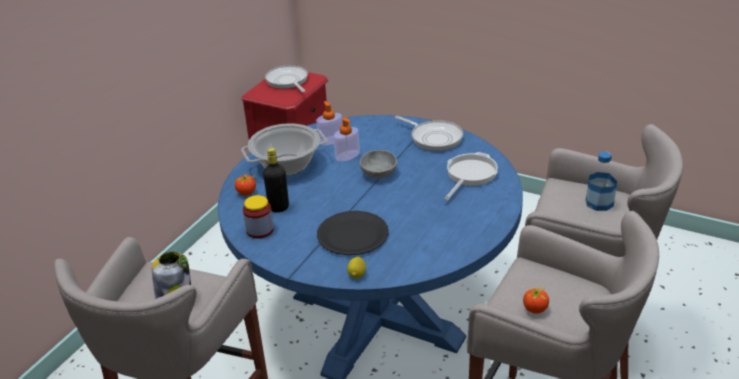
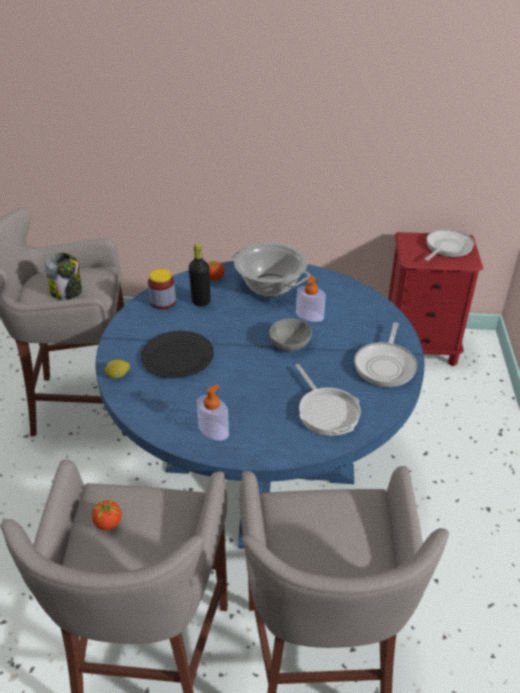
camera: 65 degrees right, 5 degrees up
(331, 140) = (330, 298): soap dispenser -> soap dispenser (213, 430)
(469, 175) = (326, 411): frying pan -> frying pan turned 60 degrees clockwise
(599, 203) = (344, 548): bottle -> none

